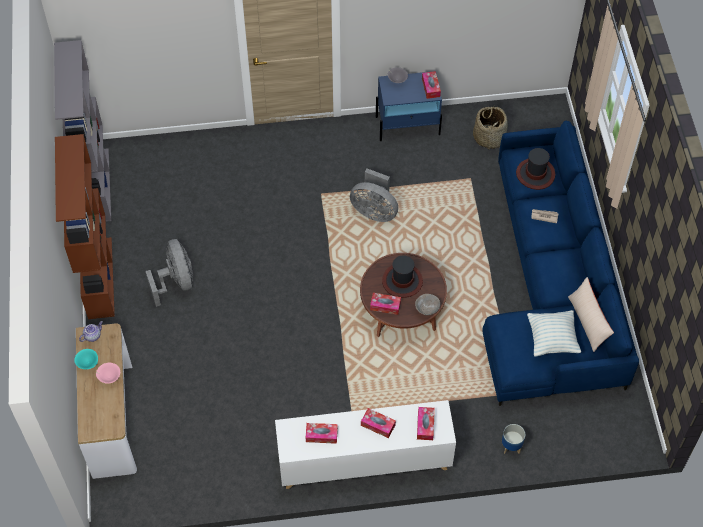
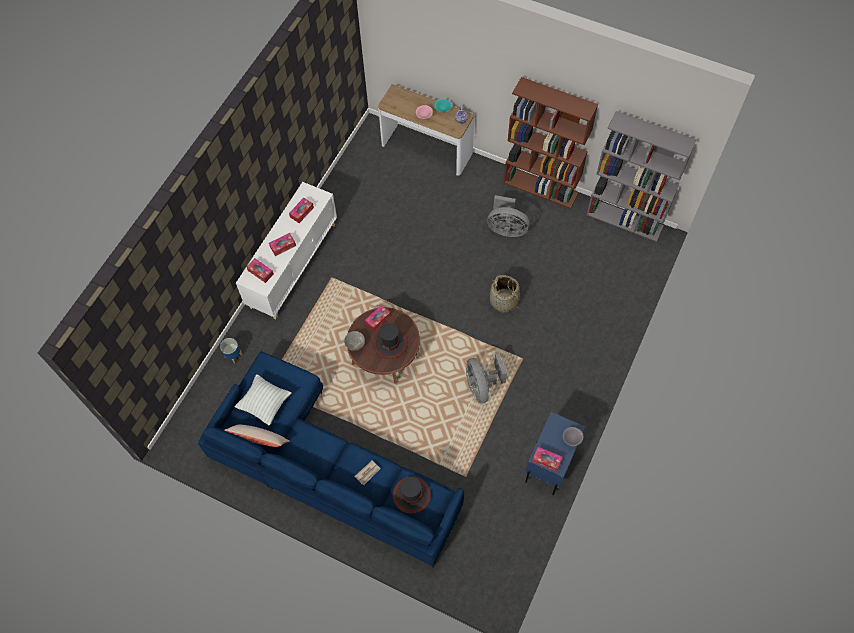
camera: 125 degrees right, 5 degrees up
(374, 211) = (482, 386): grey fan -> grey fan turned 75 degrees counterclockwise
(489, 137) = (497, 520): basket -> basket (504, 301)

